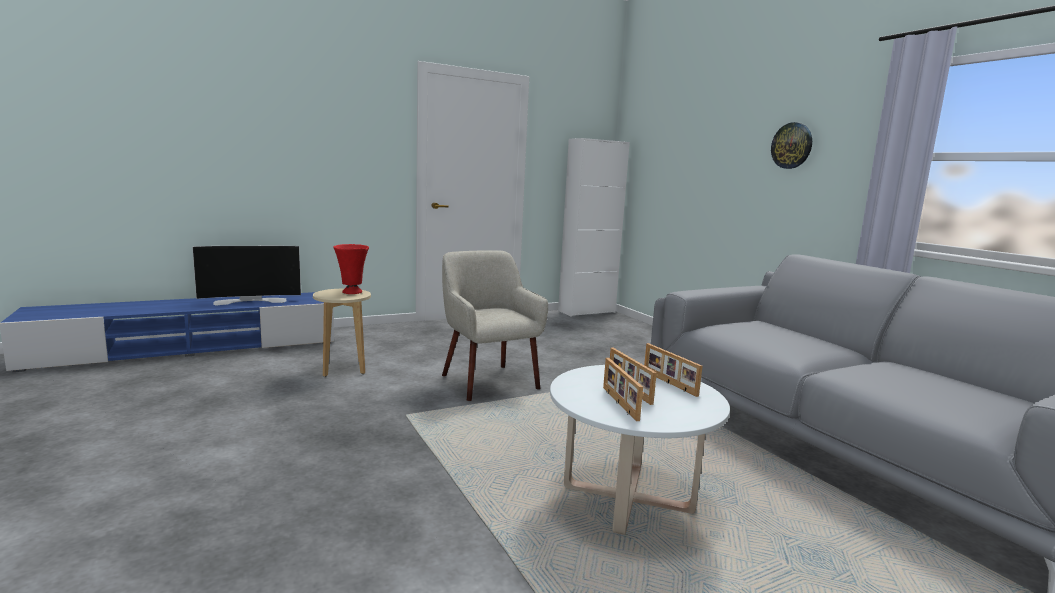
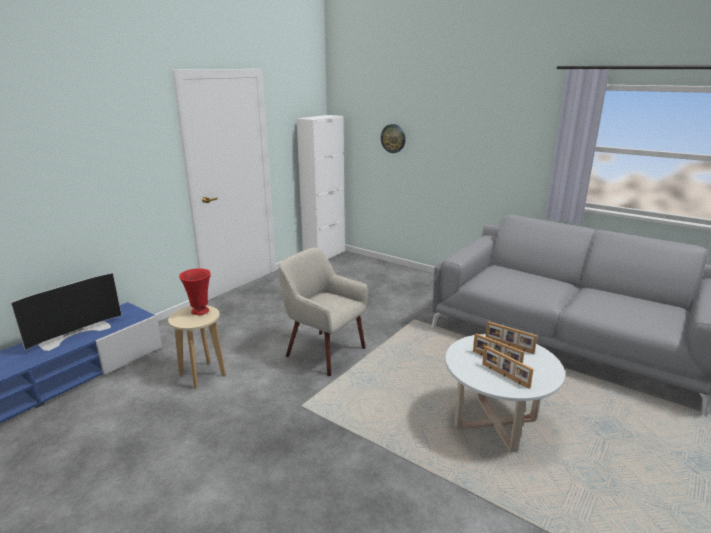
camera: 25 degrees left, 10 degrees up
(792, 145) = (490, 132): wall clock -> wall clock (393, 138)

